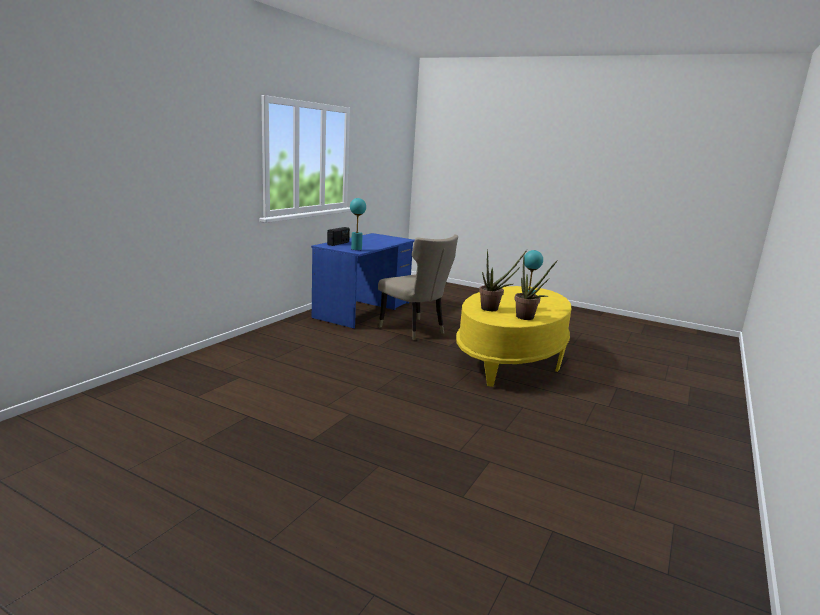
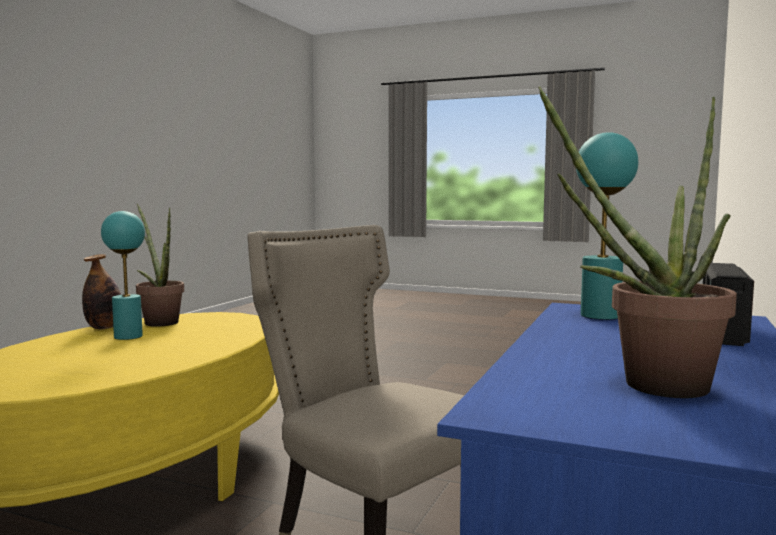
camera: 175 degrees right, 10 degrees down
(493, 309) = (207, 330): potted plant -> potted plant (648, 386)
(549, 316) = (105, 328): none -> bottle

